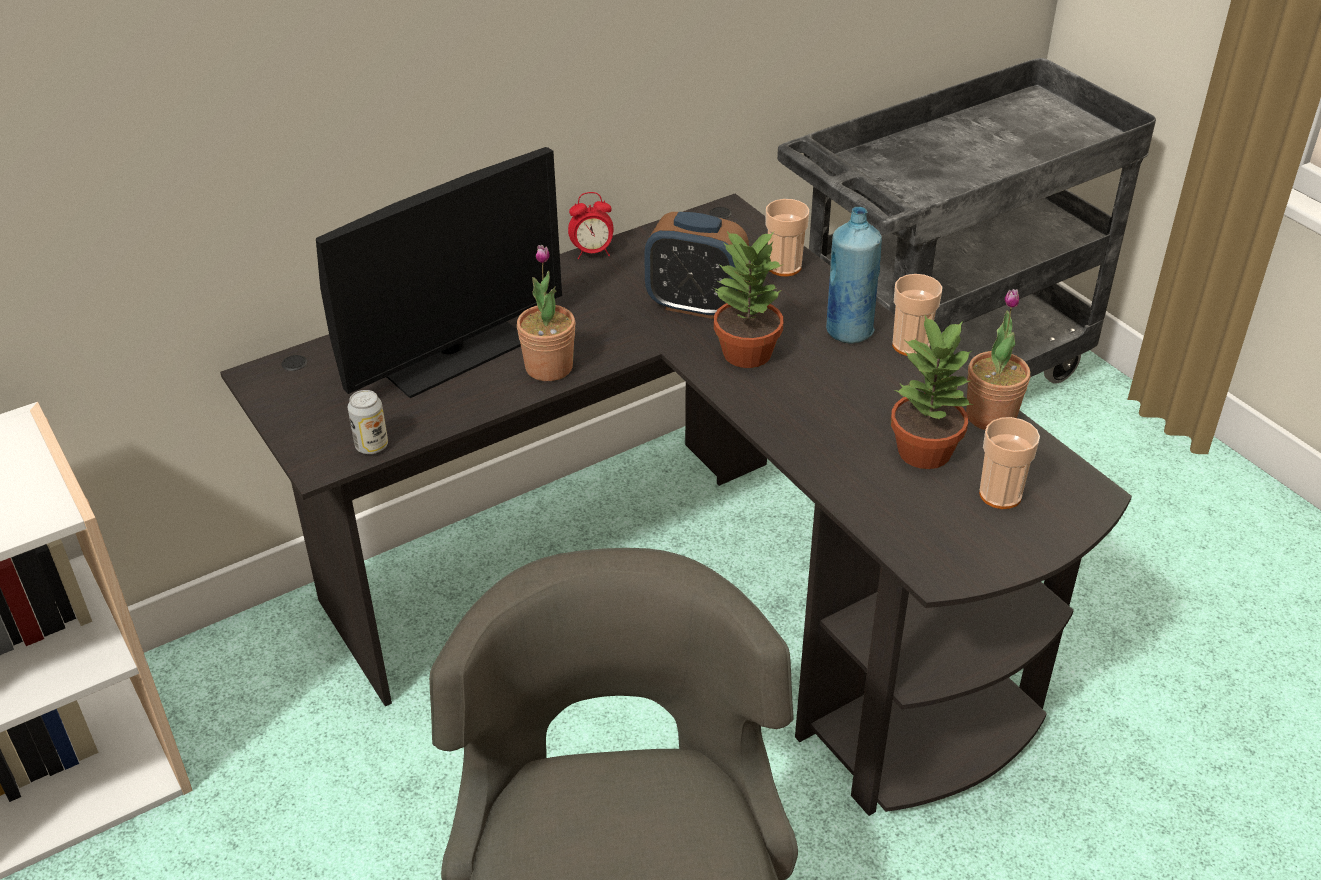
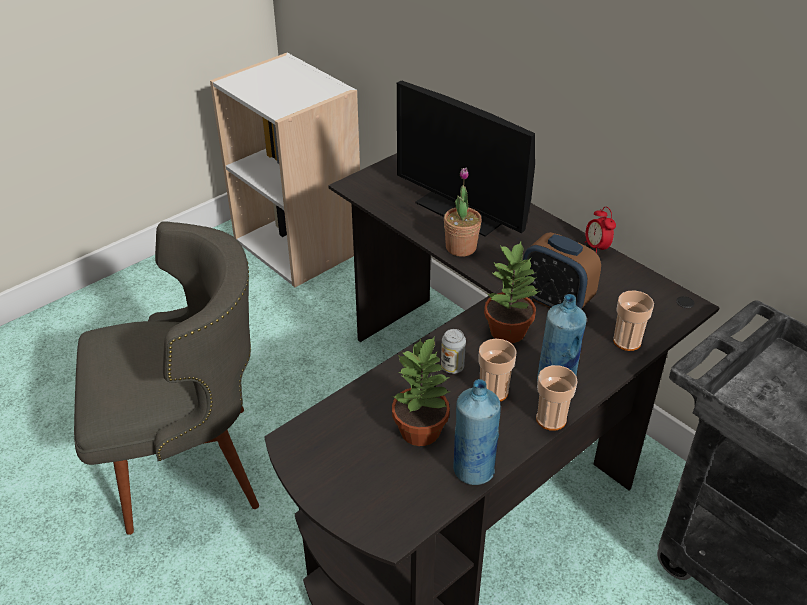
camera: 80 degrees right, 0 degrees up
(372, 446) = (370, 198): can -> can (452, 367)
(695, 305) = (555, 301): alarm clock -> alarm clock turned 60 degrees counterclockwise
(990, 416) = (473, 470): potted plant -> blue bottle
(1000, 495) = (379, 475): cup -> cup (493, 391)

